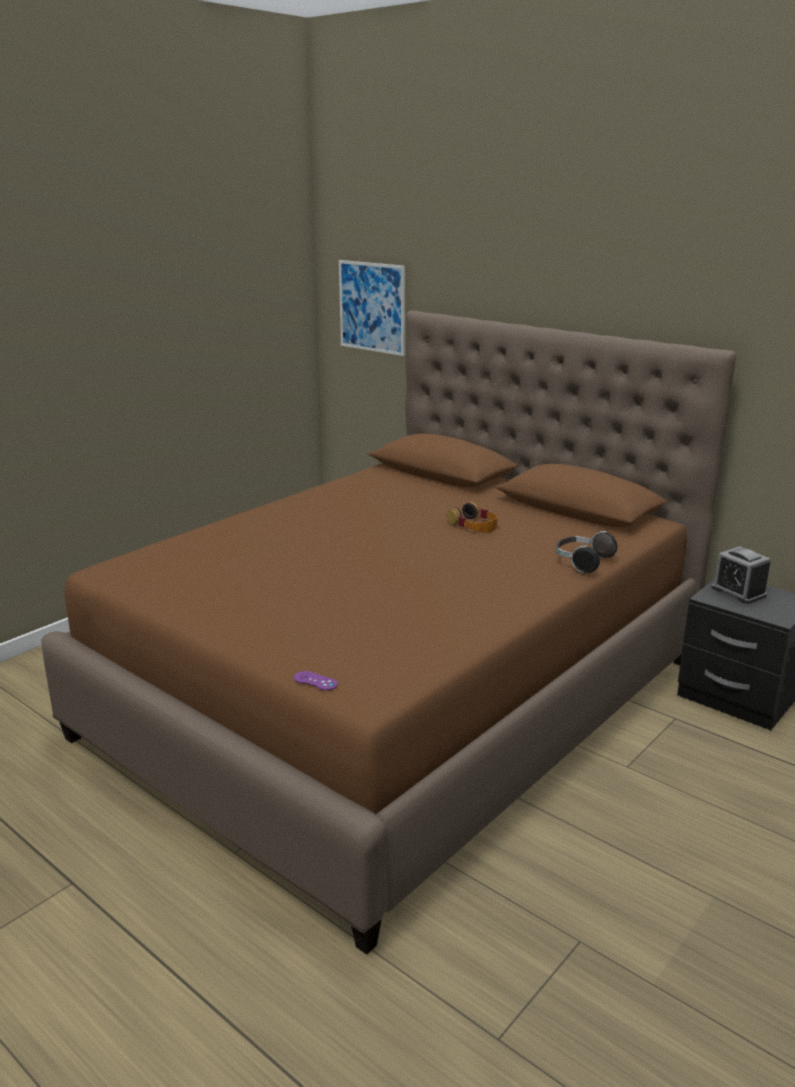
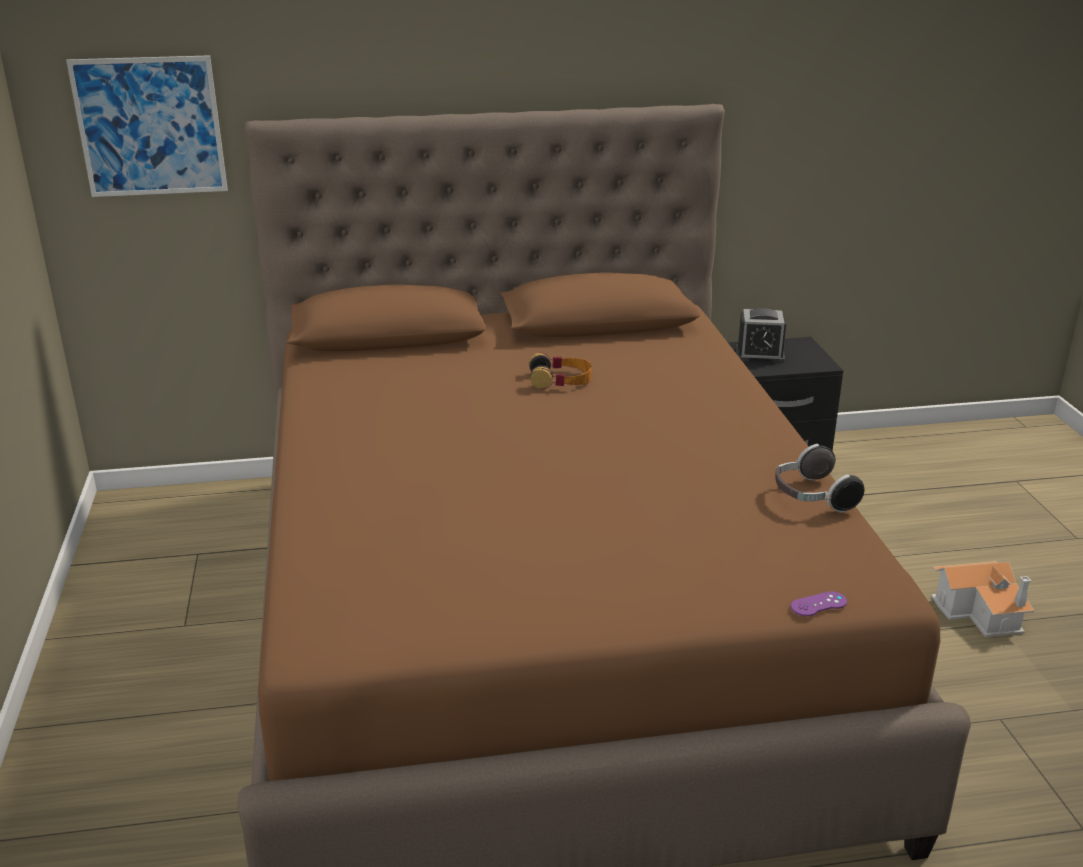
camera: 50 degrees left, 5 degrees up
(582, 562) = (722, 374): headphones -> headphones (812, 497)
(713, 881) = (981, 612): none -> toy house

